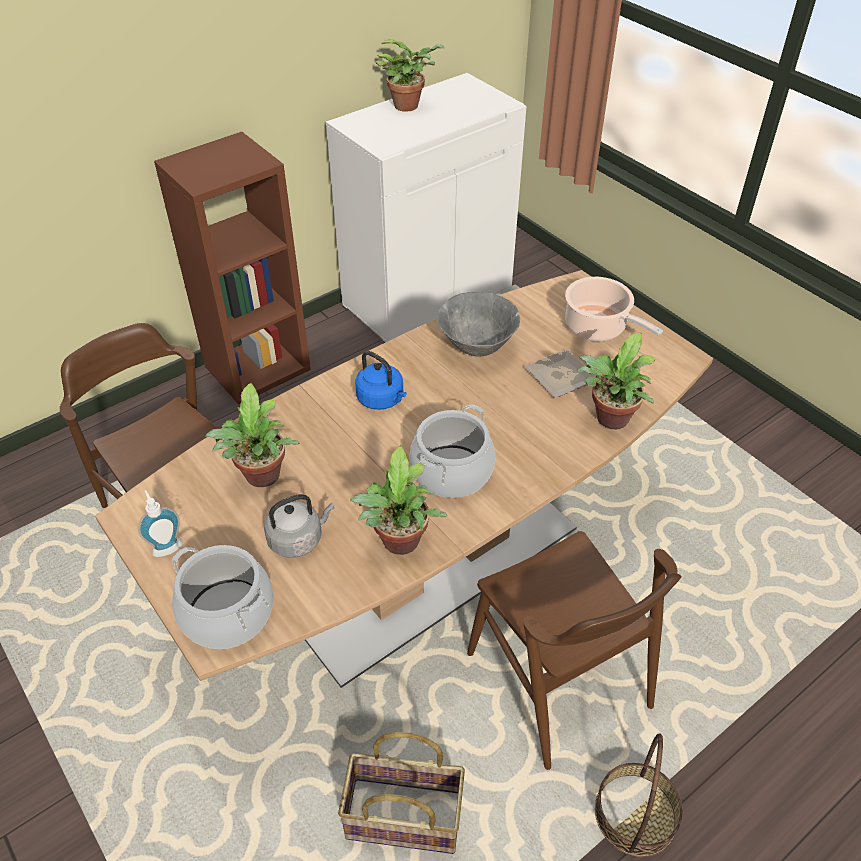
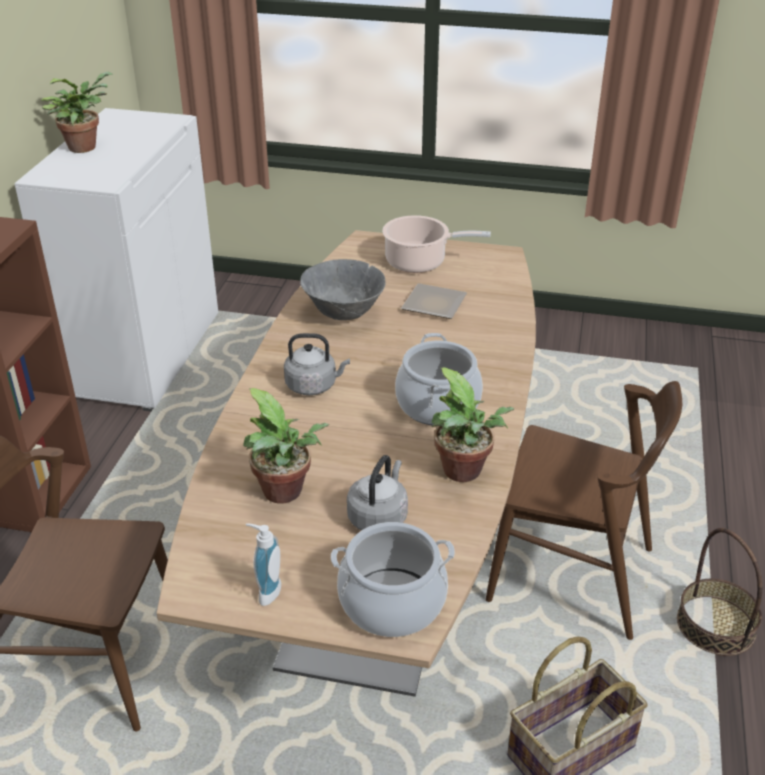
camera: 40 degrees left, 10 degrees down
(382, 399) = (314, 386): blue kettle -> grey kettle
(609, 421) = (506, 316): potted plant -> none

